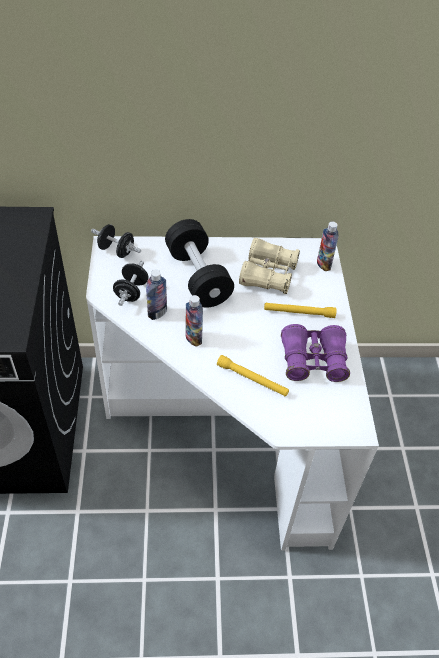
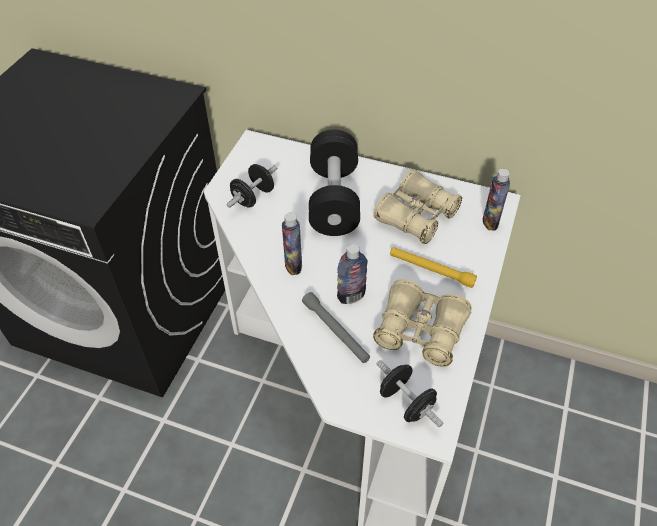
camera: 25 degrees right, 0 degrees up
(116, 250) = (261, 150): black dumbbell -> black dumbbell (406, 403)
(157, 313) = (268, 226): bottle -> bottle (351, 296)
(252, 379) = (335, 331): yellow flashlight -> grey flashlight
(313, 360) = (420, 331): purple binoculars -> beige binoculars

